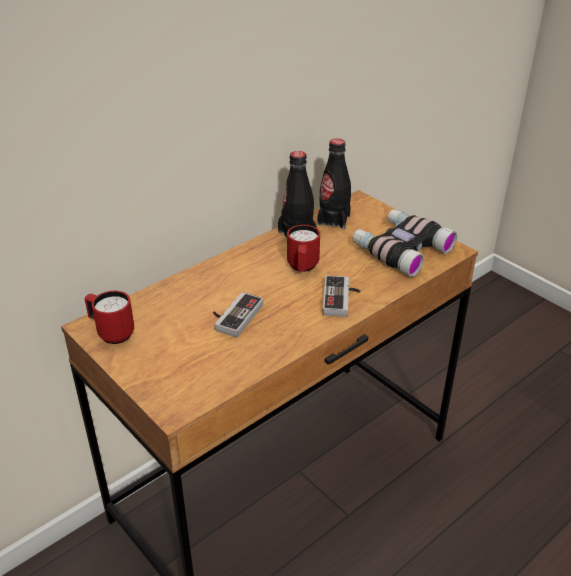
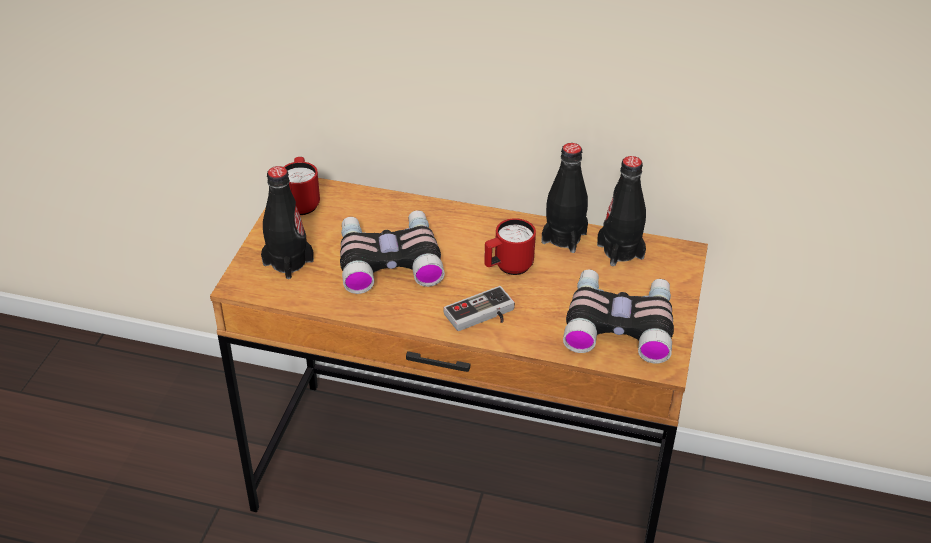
camera: 55 degrees right, 5 degrees up
(178, 370) = (288, 262): none -> black bottle
(234, 316) = (389, 259): game controller -> binoculars

